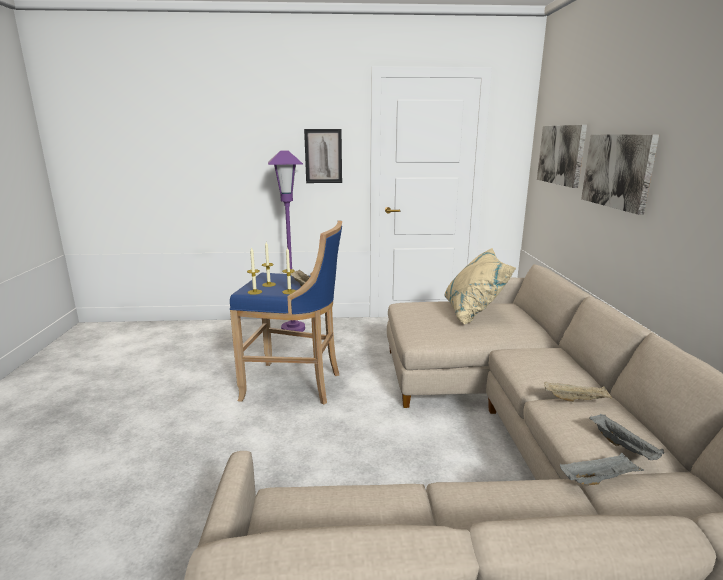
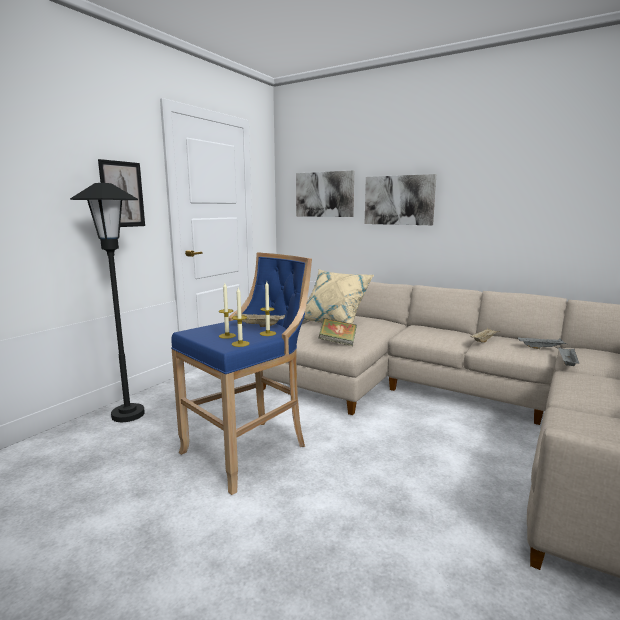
camera: 55 degrees left, 5 degrees down
(293, 329) = (128, 414): purple floor lamp -> black floor lamp
(427, 330) = (337, 342): none -> book

